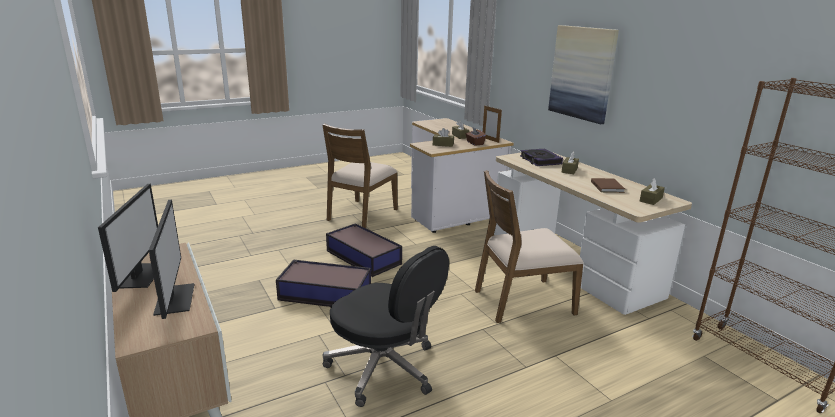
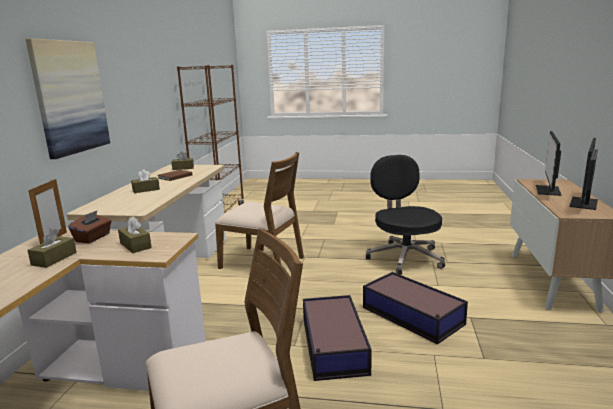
camera: 140 degrees left, 5 degrees down
(540, 160) = (128, 202): book -> none

